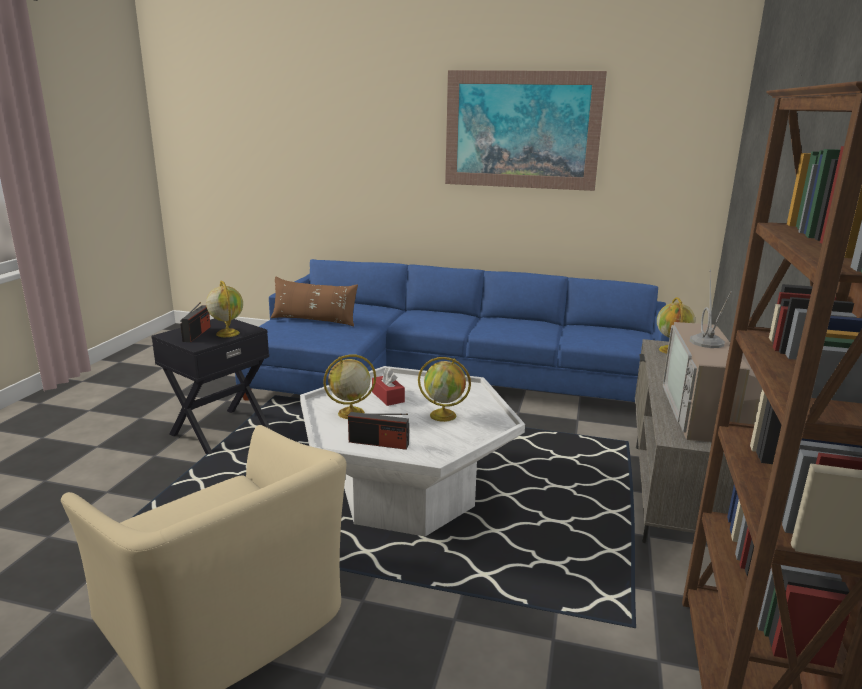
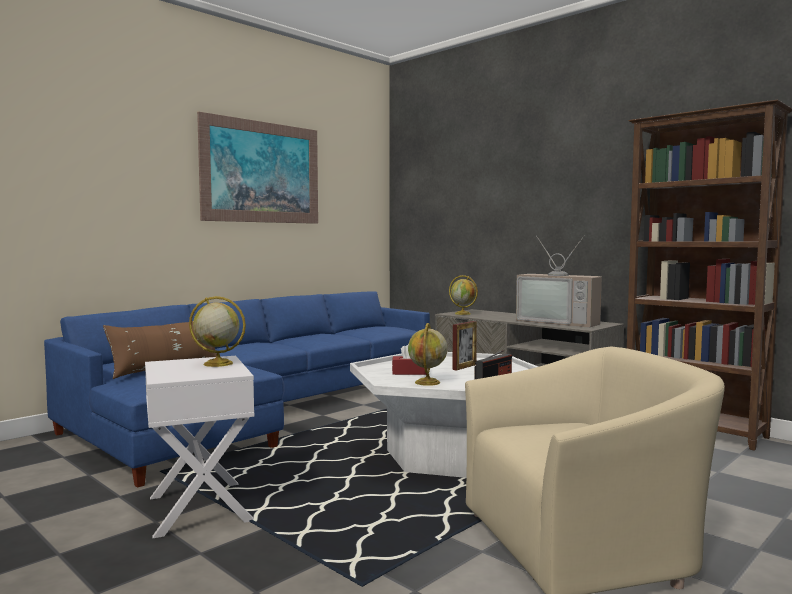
camera: 60 degrees left, 15 degrees down
(197, 334) = (191, 371): radio -> none
(219, 430) = (198, 509): black side table -> white side table
(444, 415) = (464, 367): globe -> picture frame

